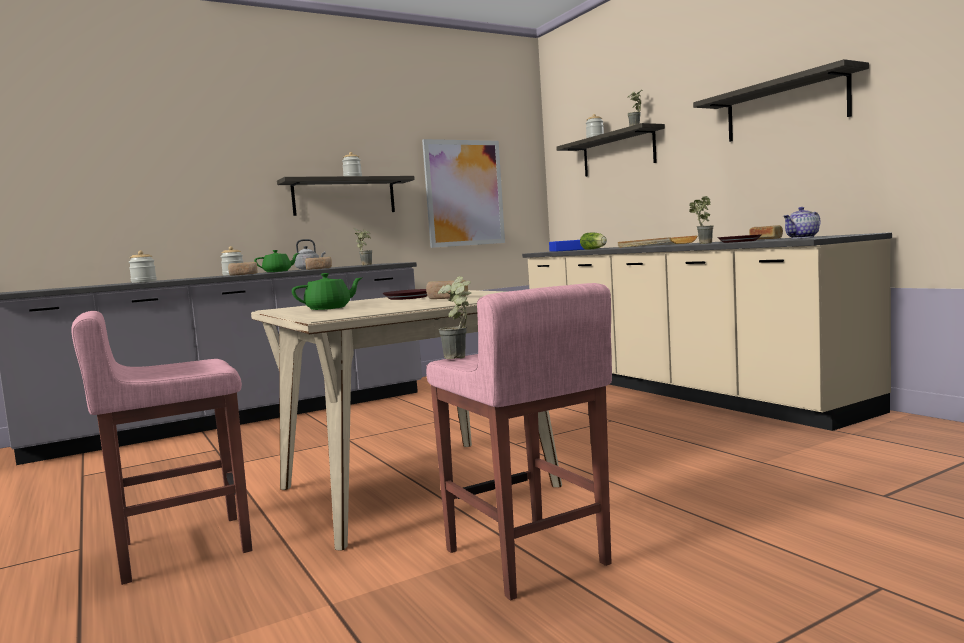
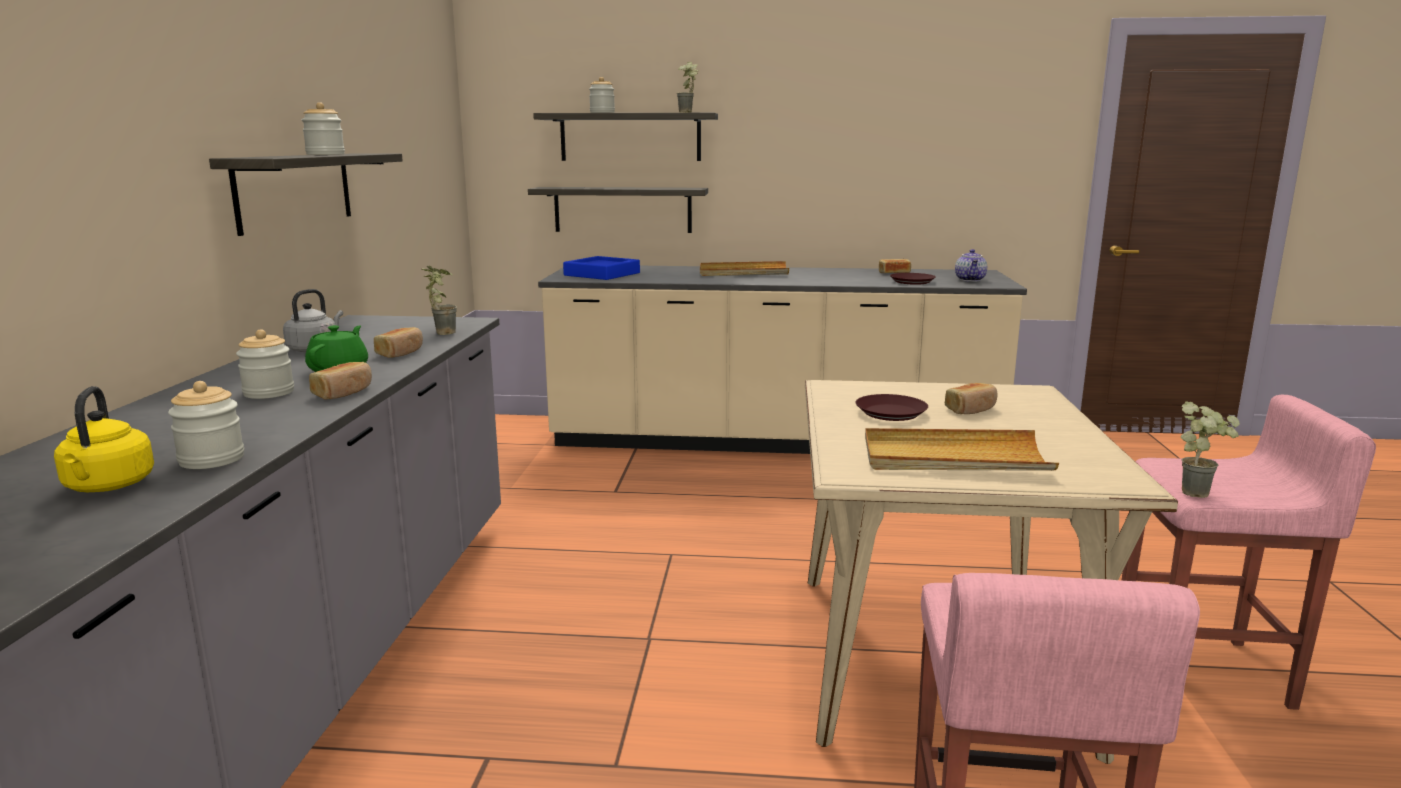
camera: 55 degrees left, 10 degrees up
(109, 284) = (108, 486): none -> yellow kettle
(329, 308) = (953, 458): green teapot -> beige tray
(464, 193) = (407, 177): picture -> none
(594, 249) = (666, 277): lettuce -> none
(701, 243) = (866, 282): potted plant -> none
(785, 107) = (891, 129): shelf -> shelf (622, 209)

